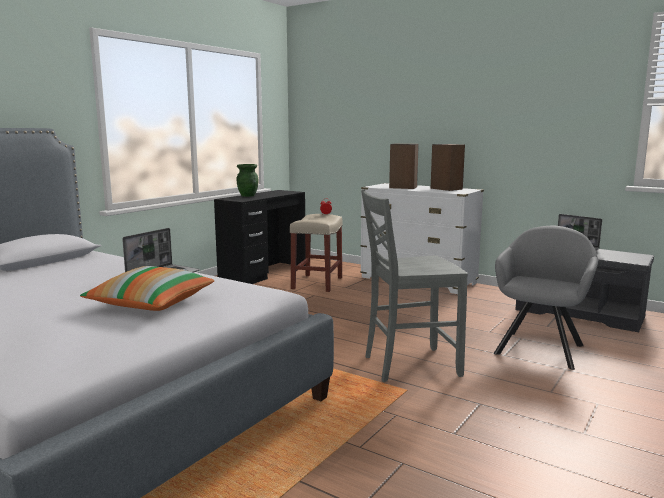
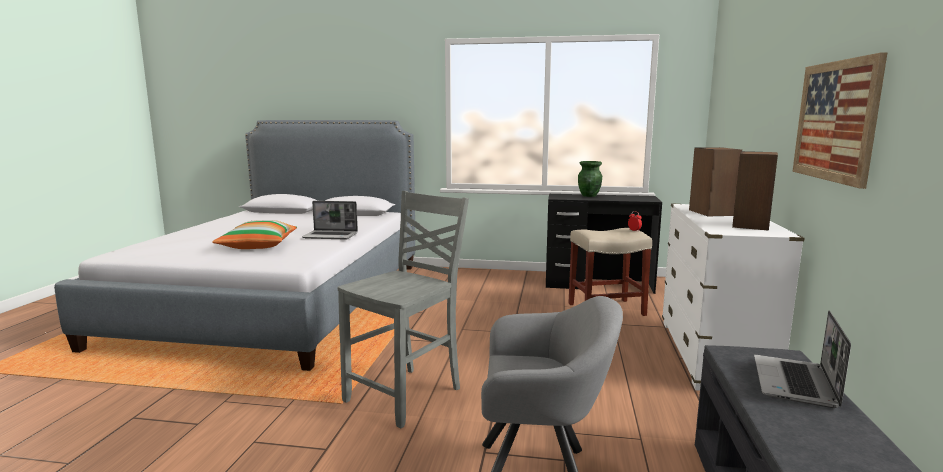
camera: 65 degrees right, 0 degrees up
(409, 365) = (406, 395): grey chair -> grey chair turned 75 degrees clockwise
(499, 124) = (835, 121): none -> picture

